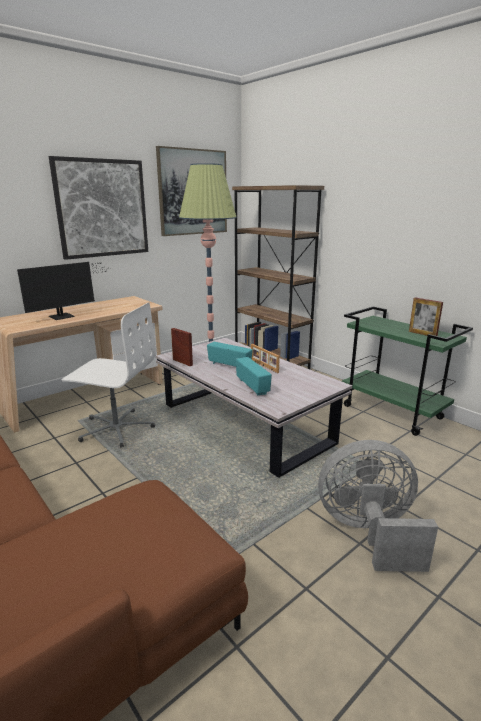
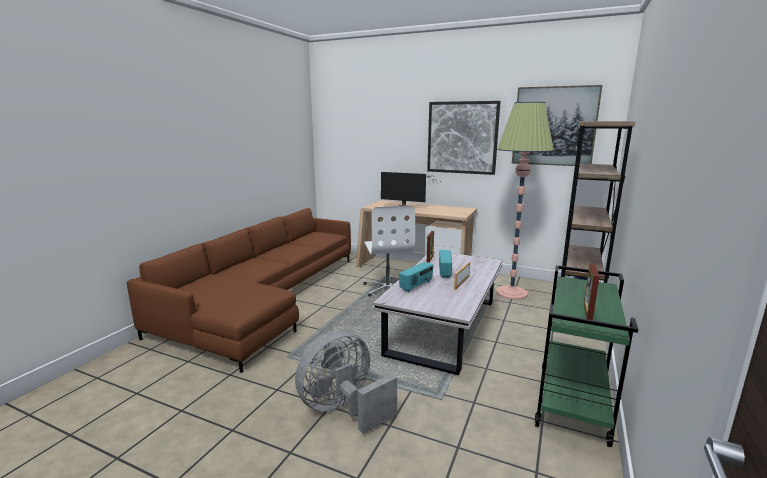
camera: 65 degrees right, 5 degrees down
(369, 533) = (344, 409): grey fan -> grey fan turned 105 degrees counterclockwise

